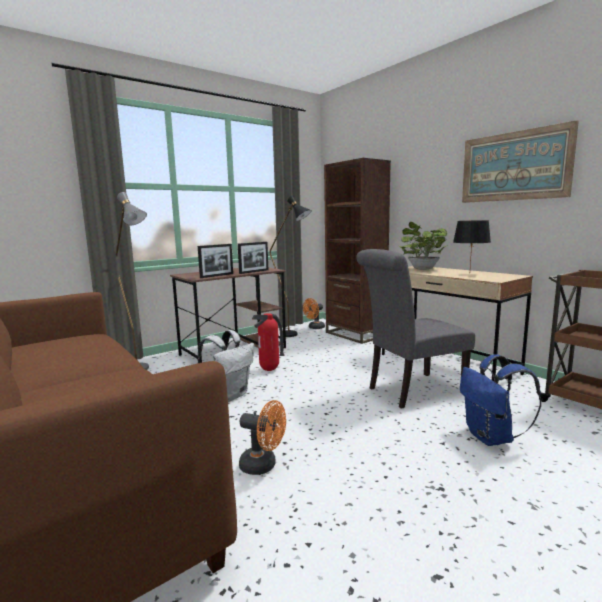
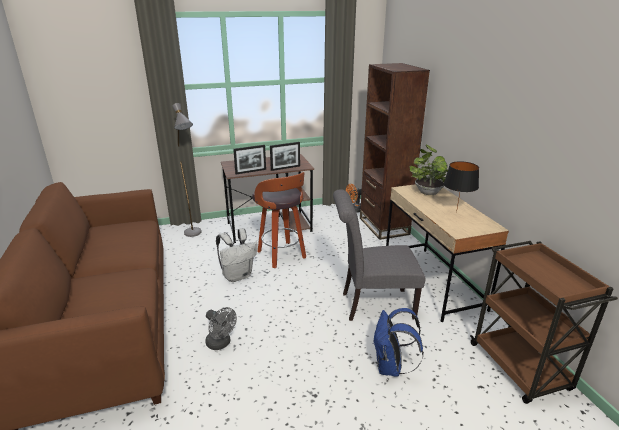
camera: 20 degrees right, 15 degrees up
(263, 466) = (221, 344): orange fan -> grey fan
(270, 370) = (282, 255): fire extinguisher -> stool
(294, 335) = (330, 216): black floor lamp -> none
(514, 166) = (515, 118): picture -> none

